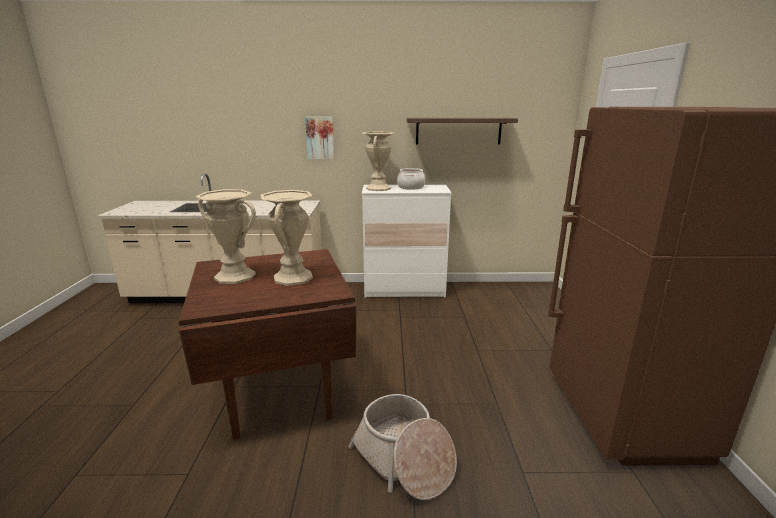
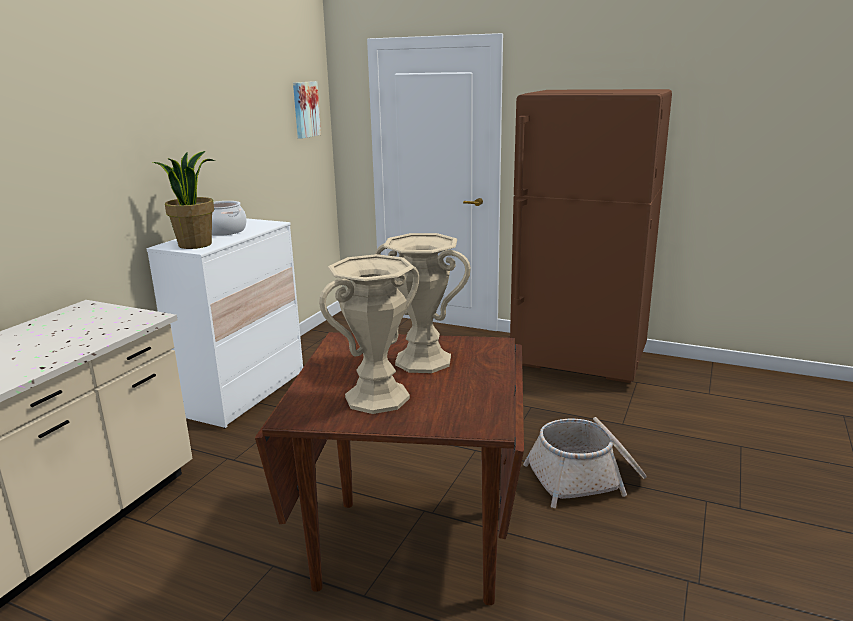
camera: 65 degrees left, 0 degrees up
(320, 138) = (62, 178): picture -> picture (305, 109)
(378, 188) = (195, 244): beige vase -> potted plant
(458, 131) = (239, 136): shelf -> none

